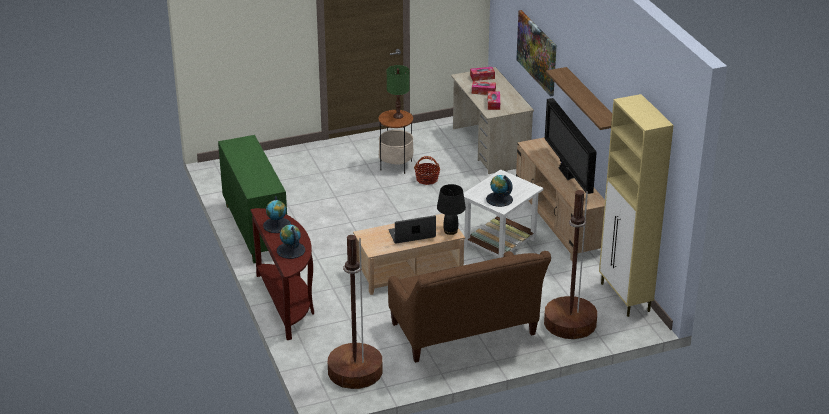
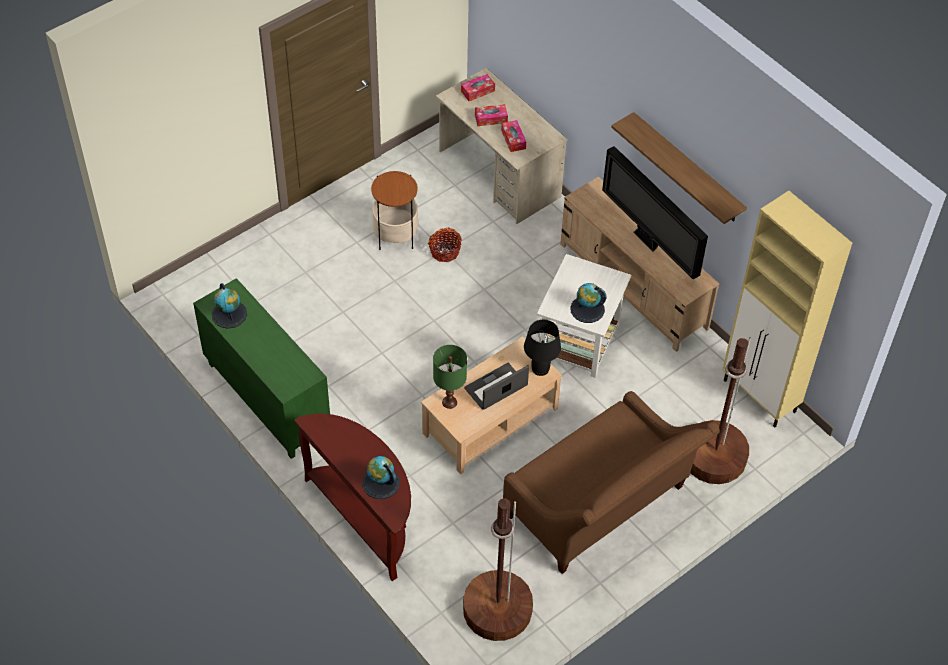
camera: 20 degrees left, 20 degrees up
(277, 225) = (342, 441): globe -> globe (229, 314)
(398, 116) = (395, 183): green table lamp -> green table lamp (449, 402)
(537, 52) = (572, 77): picture -> none

